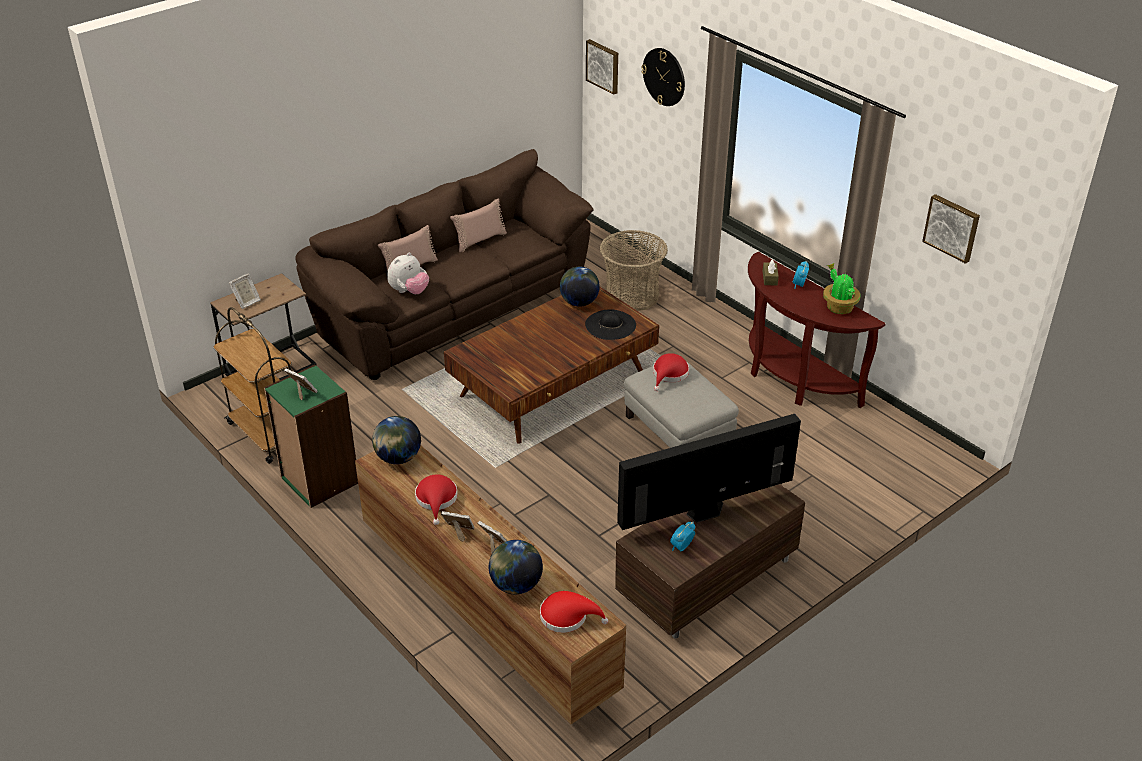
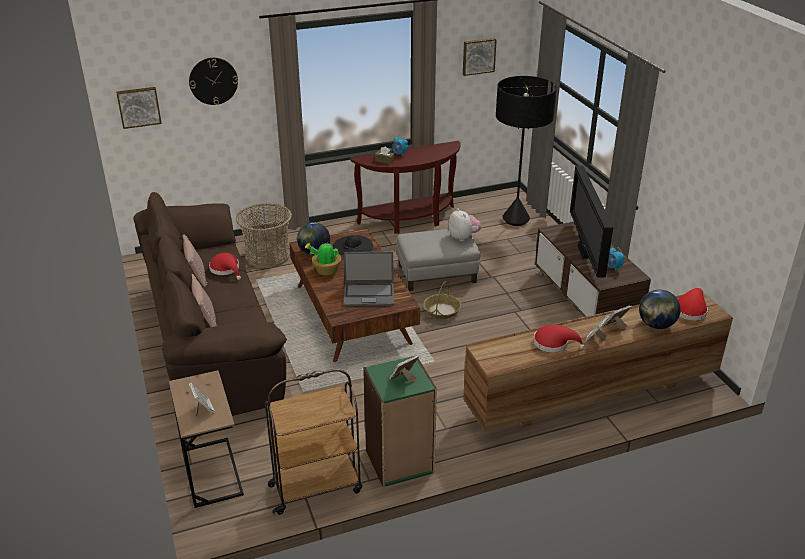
camera: 70 degrees left, 5 degrees down
(398, 458) = (495, 354): globe -> none
(409, 291) = (244, 321): plush toy -> plush toy (463, 237)
(514, 361) = (369, 295): none -> laptop
(599, 452) = (442, 310): none -> basket
(669, 374) = (422, 239): red hat -> red hat (226, 269)
(838, 307) = (432, 148): potted plant -> potted plant (325, 271)
(870, 474) = (515, 220): none -> black floor lamp

